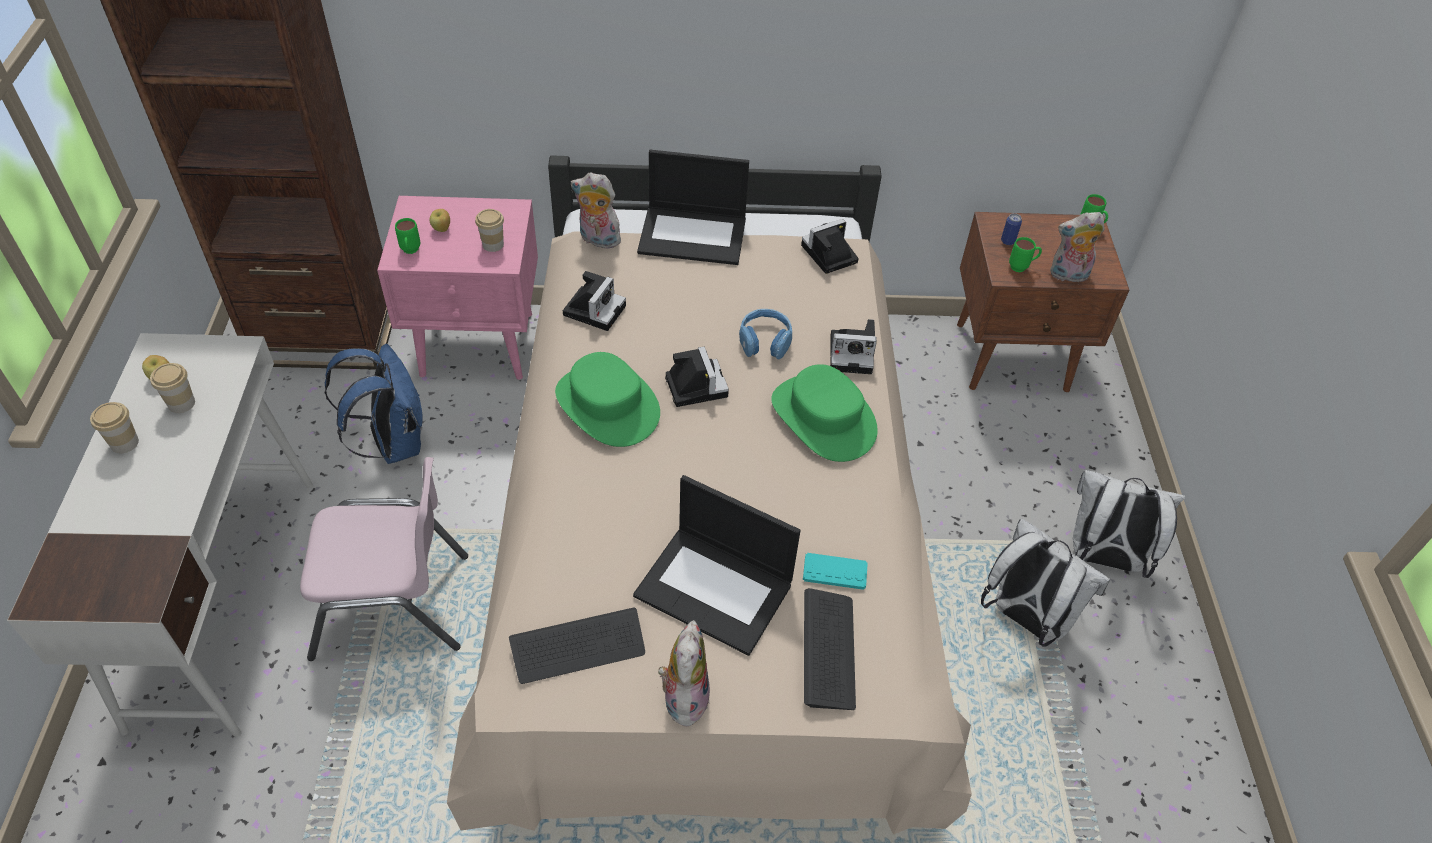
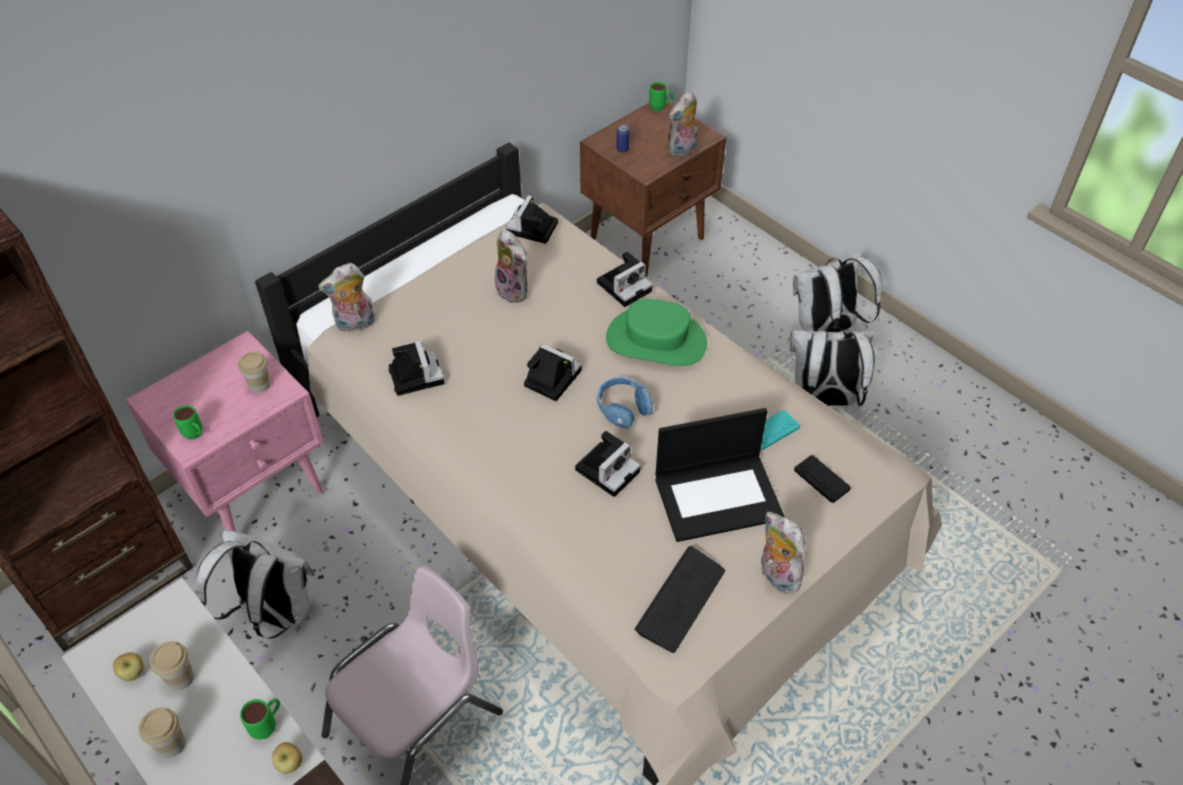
camera: 40 degrees left, 0 degrees up
(393, 442) = (273, 613): blue backpack -> white backpack
(442, 229) = (200, 401): apple -> apple (290, 764)
(606, 405) = (508, 434): green hat -> none
(651, 492) = (608, 468): none -> camera
(694, 235) = (423, 274): laptop -> none
(752, 295) = (515, 290): none -> plush toy
(765, 341) = (561, 316): blue headphones -> blue headphones (623, 408)
(828, 650) = (821, 479): keyboard -> black game controller
(1022, 267) = (650, 162): green mug -> green mug (268, 725)

